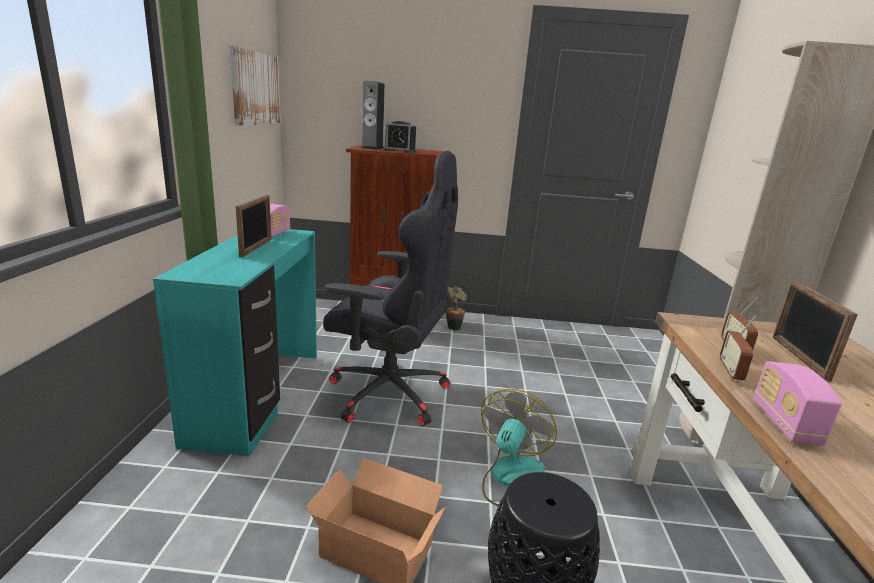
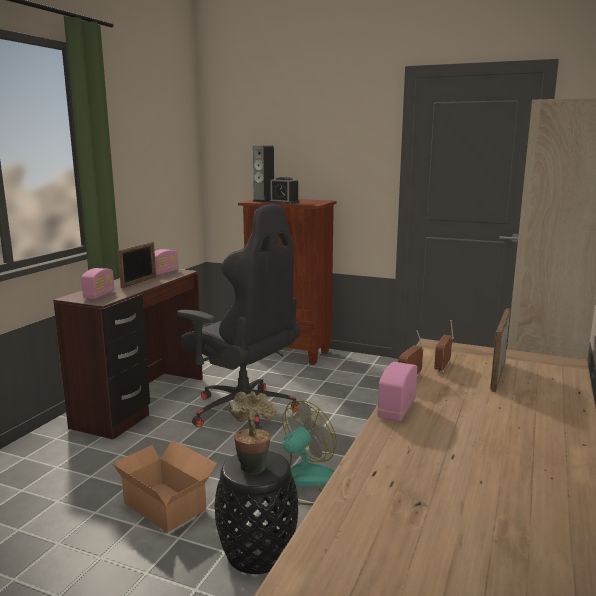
camera: 20 degrees right, 5 degrees down
(219, 269) = (99, 295): none -> radio
(255, 88) = (172, 158): picture -> none
(259, 395) = (143, 402): turquoise desk -> brown desk
(453, 327) = (340, 365): potted plant -> potted plant (252, 466)

